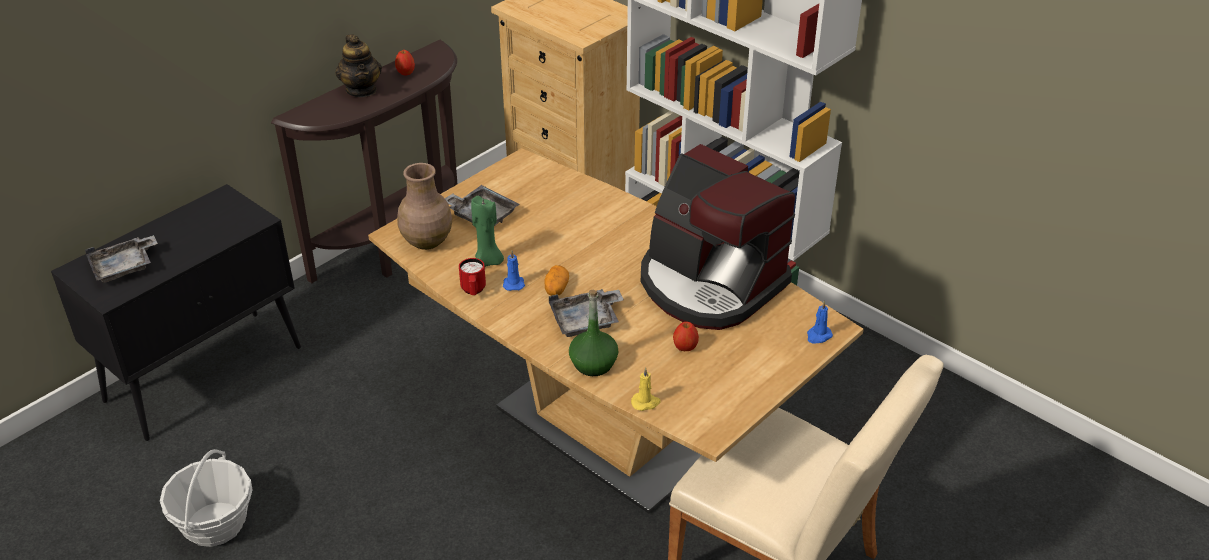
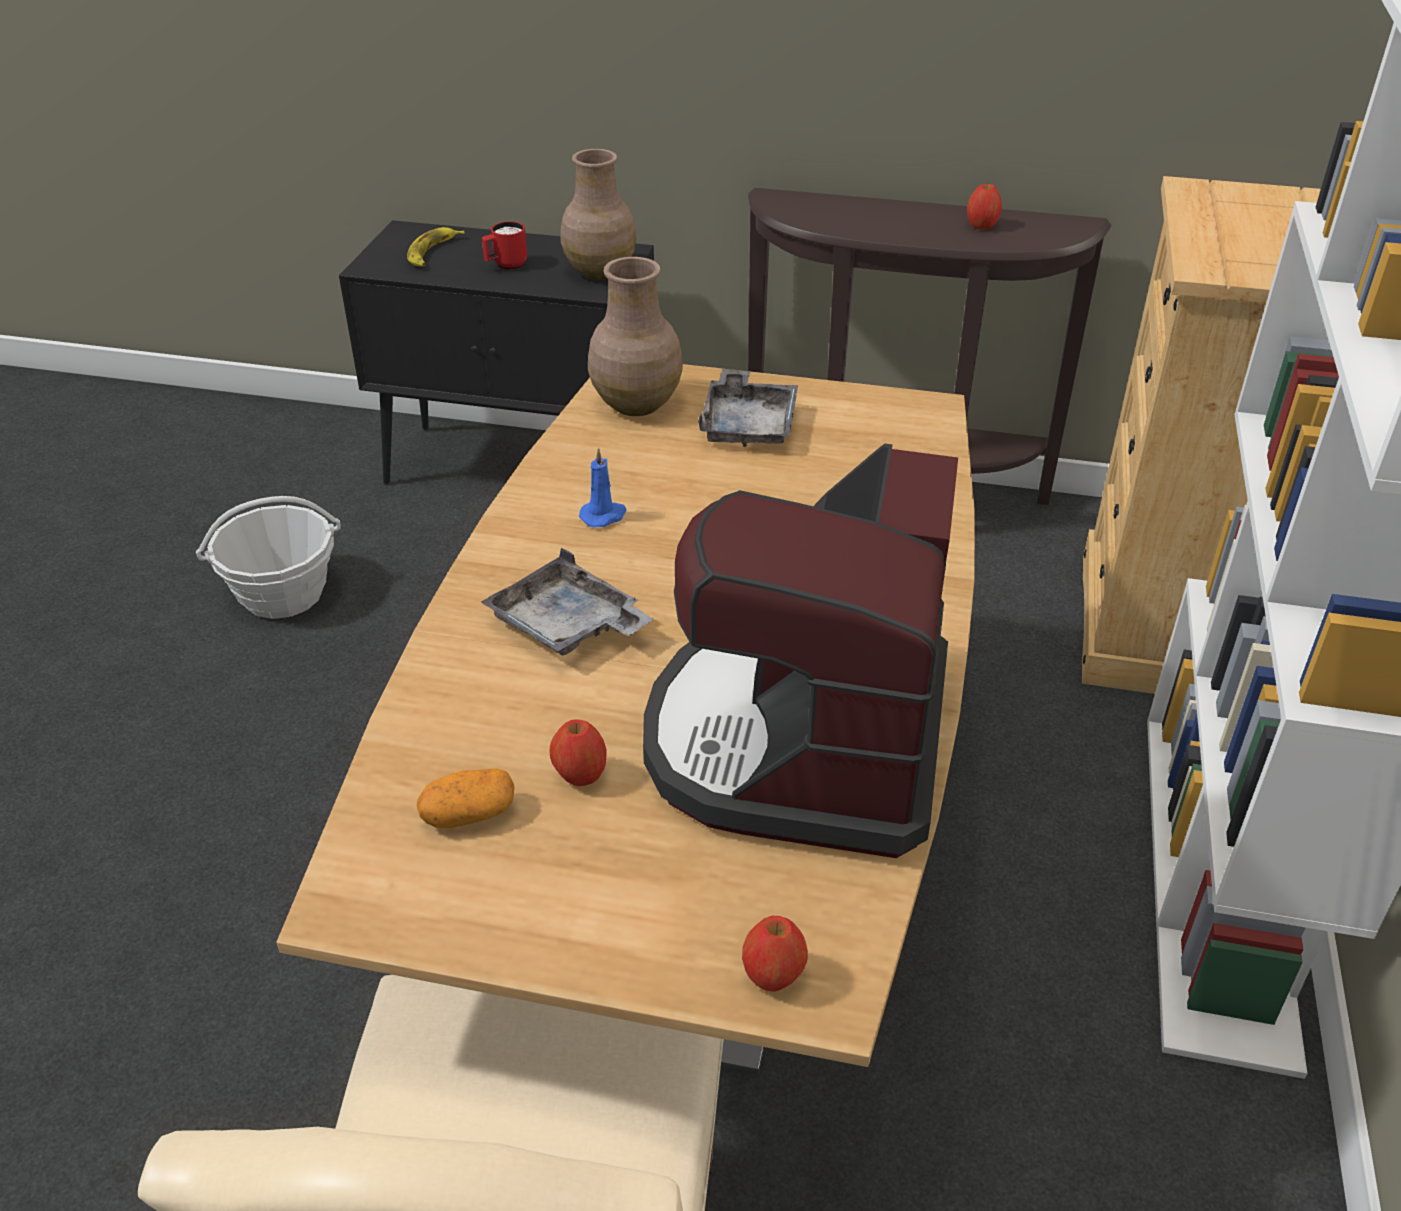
camera: 60 degrees right, 0 degrees up
(124, 267) = (433, 253): grey tray -> banana
(233, 213) = (599, 271): none -> brown vase
(361, 90) = (894, 214): teapot -> none
(473, 291) = (552, 486): red mug -> red mug (506, 266)
(488, 262) = (637, 473): green candle -> none
(556, 288) = (627, 562): potato -> potato (468, 815)
(593, 364) = (455, 676): green bottle -> none
(645, 402) = (386, 781): yellow candle -> none
(818, 336) = (773, 976): blue candle -> apple

